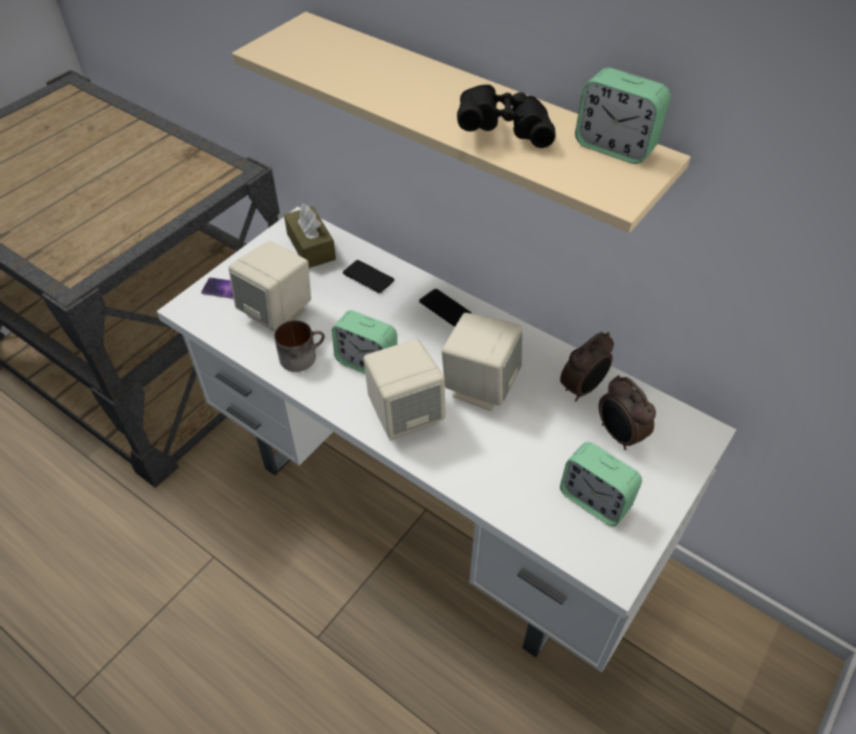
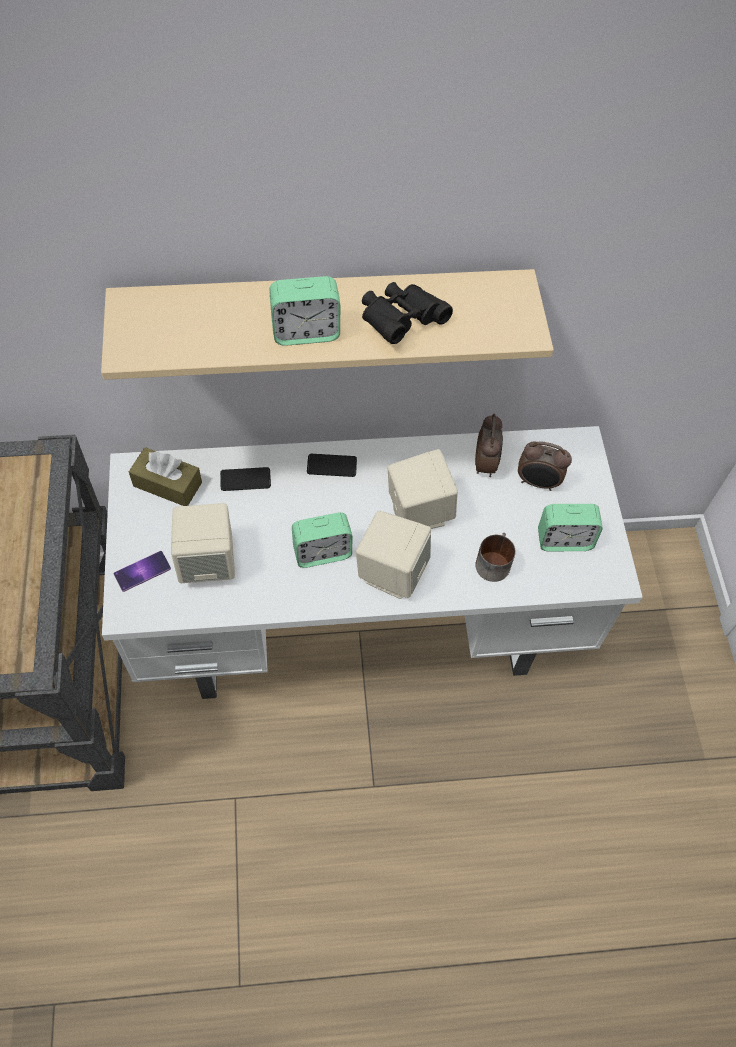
camera: 45 degrees left, 10 degrees up
(302, 355) = (267, 582): mug -> mug (492, 561)
(615, 147) = (484, 290): alarm clock -> alarm clock (305, 332)

